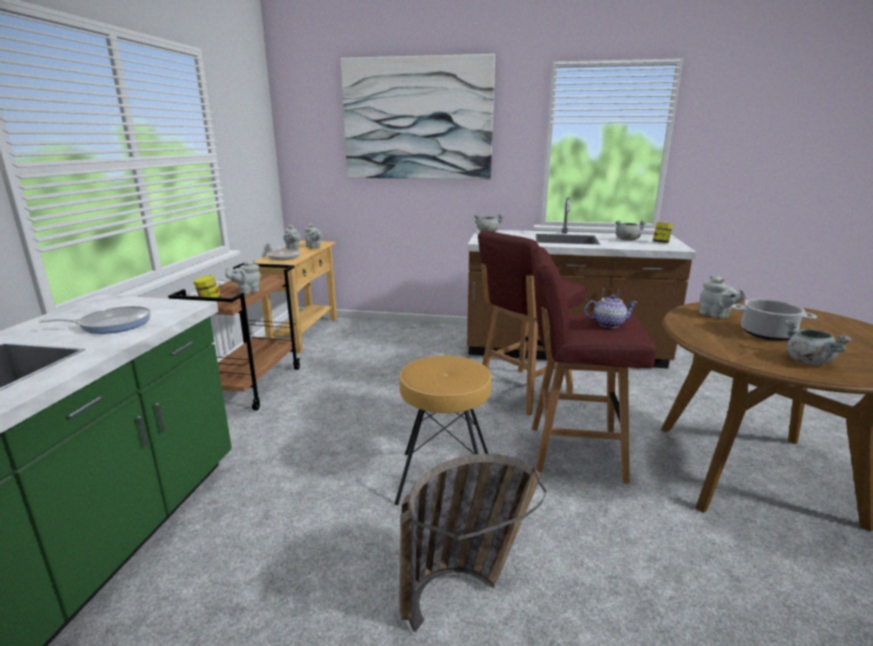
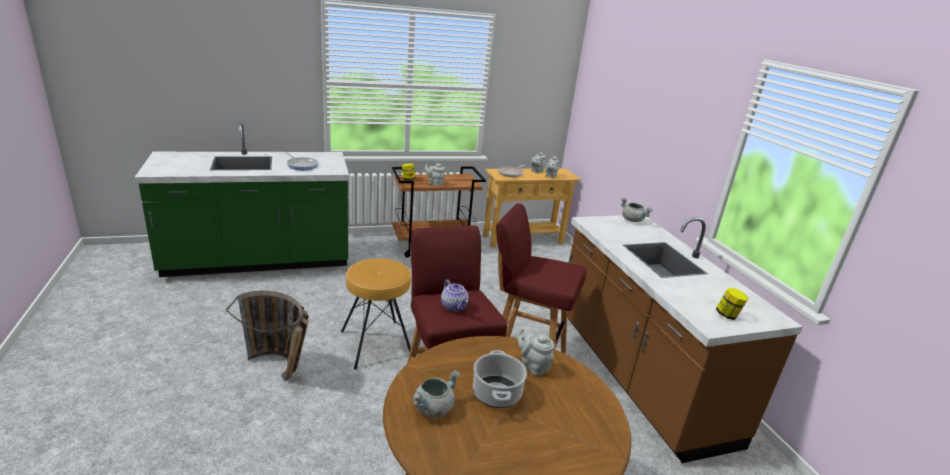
camera: 60 degrees right, 5 degrees up
(417, 119) = (650, 91): picture -> none
(627, 240) = (711, 293): grey cooking pot -> none
(716, 315) = (532, 366): grey teapot -> grey teapot turned 105 degrees clockwise

